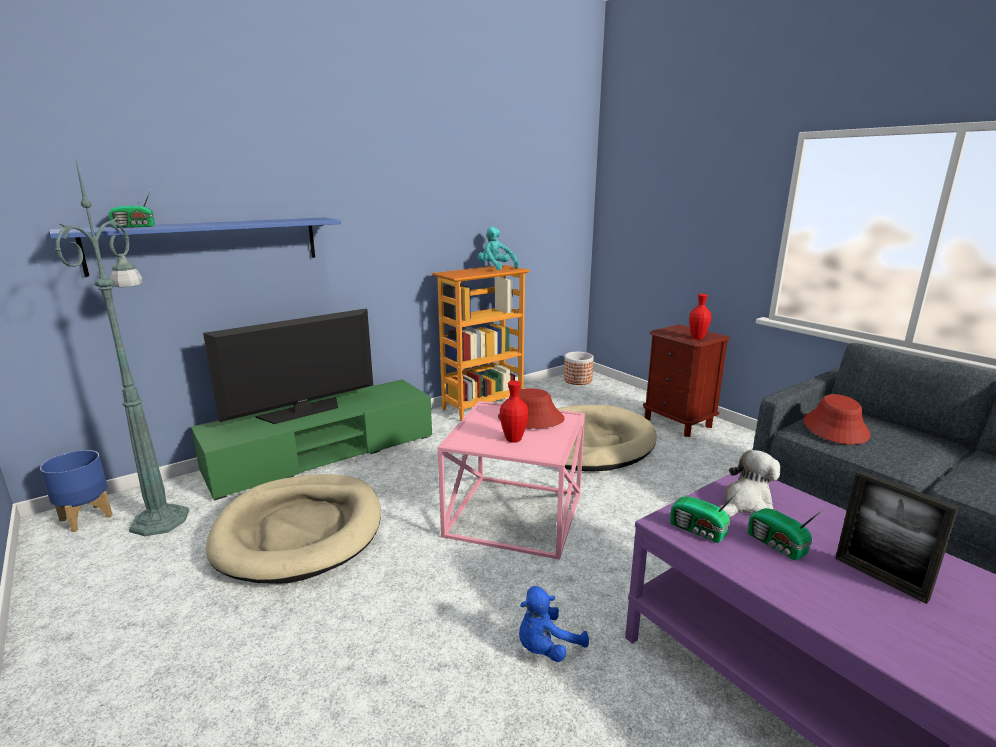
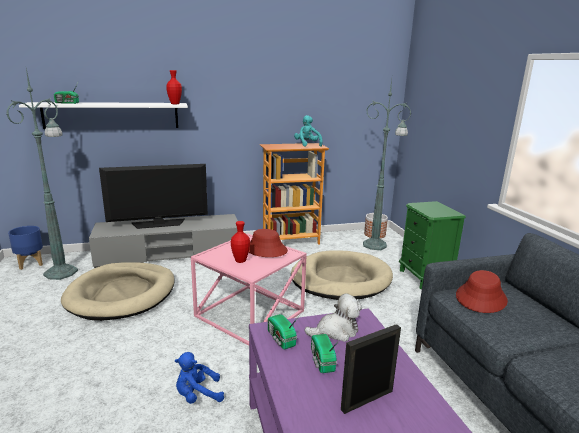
camera: 20 degrees right, 0 degrees up
(208, 244) = (112, 115): blue shelf -> white shelf
(323, 454) = (170, 253): green tv stand -> grey tv stand
(591, 393) = (376, 245): none -> green floor lamp
(677, 422) = (423, 277): brown nightstand -> green nightstand
(697, 338) = (436, 213): red vase -> red vase (175, 104)
(880, 578) = (367, 400): picture frame -> picture frame turned 75 degrees clockwise

